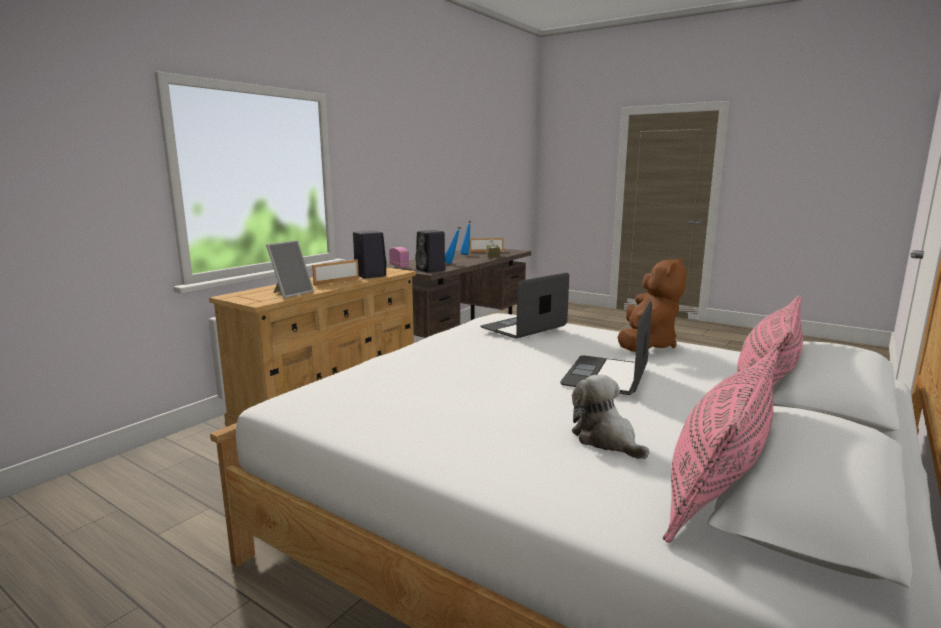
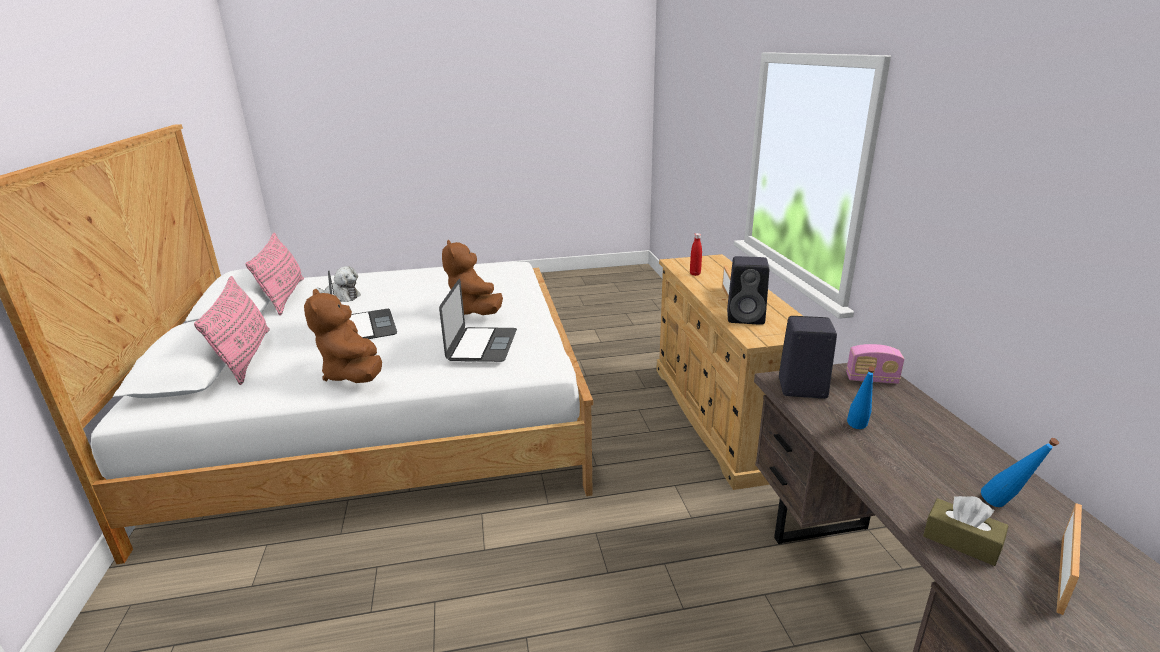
camera: 135 degrees right, 10 degrees up
(291, 293) = (695, 274): picture frame -> red bottle
(473, 357) = (475, 311): none -> brown plush toy

